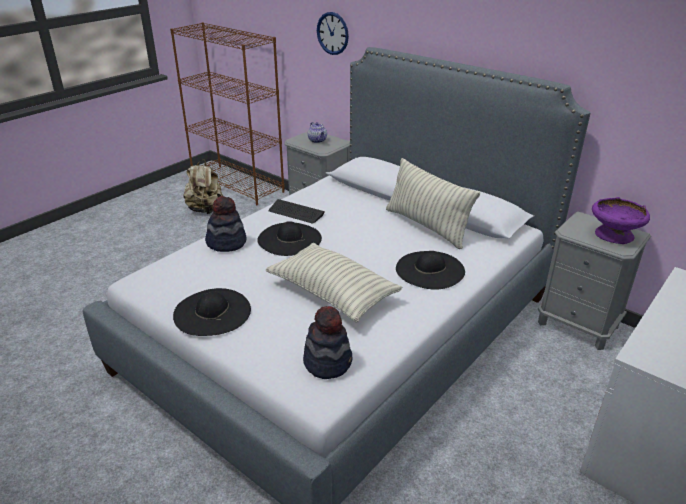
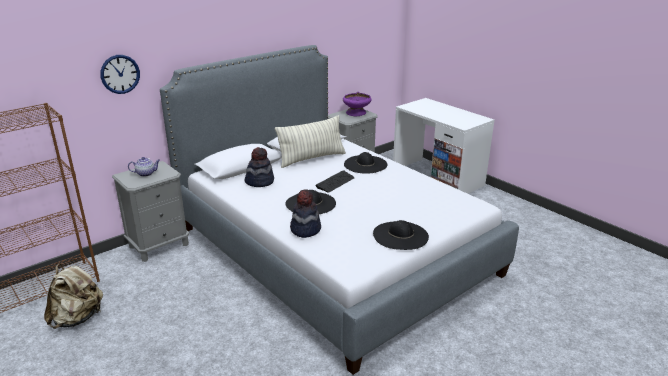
camera: 80 degrees left, 5 degrees down
(296, 212) = (267, 199): keyboard -> keyboard (335, 182)
(328, 362) = (451, 201): hat -> hat (259, 181)
(332, 294) = (384, 195): pillow -> none

